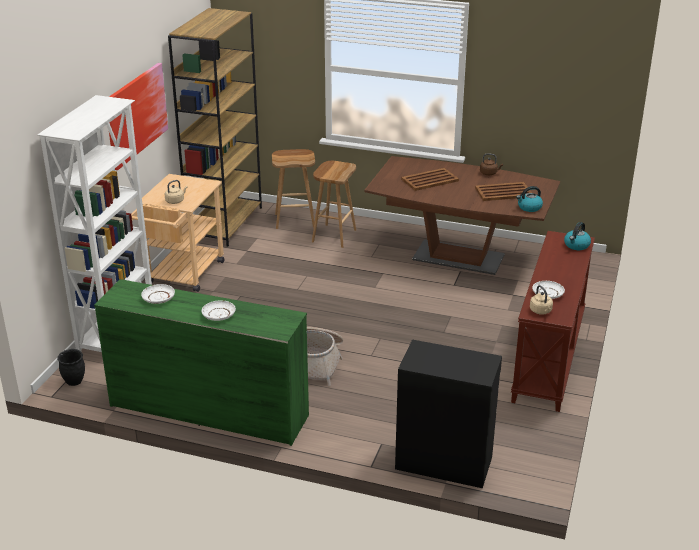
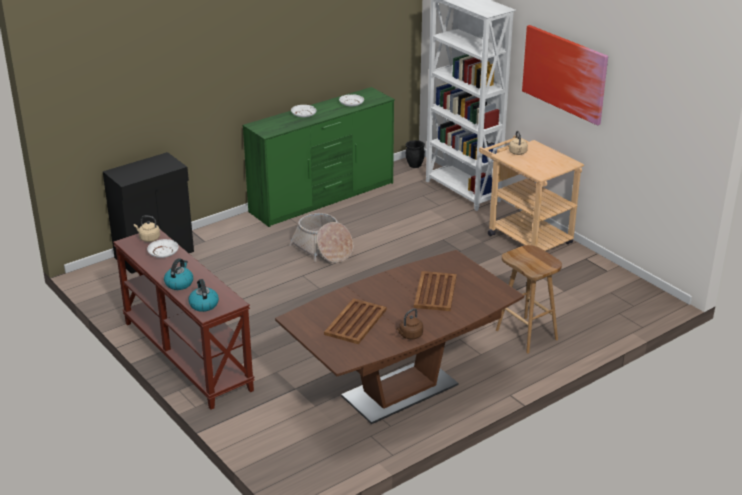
camera: 125 degrees right, 0 degrees up
(225, 223) = (615, 284): brown bookcase -> none
(295, 220) = (585, 325): brown stool -> none
(529, 207) = (305, 320): kettle -> kettle (179, 283)

